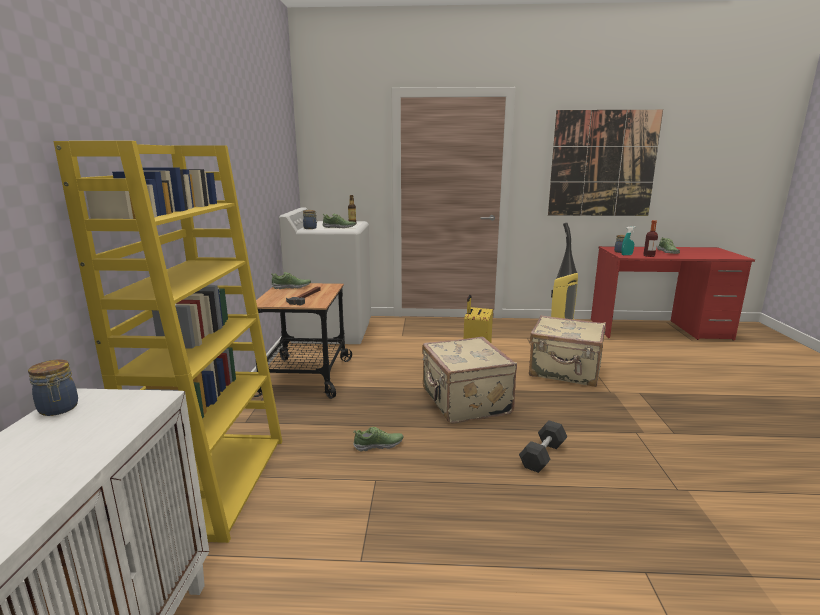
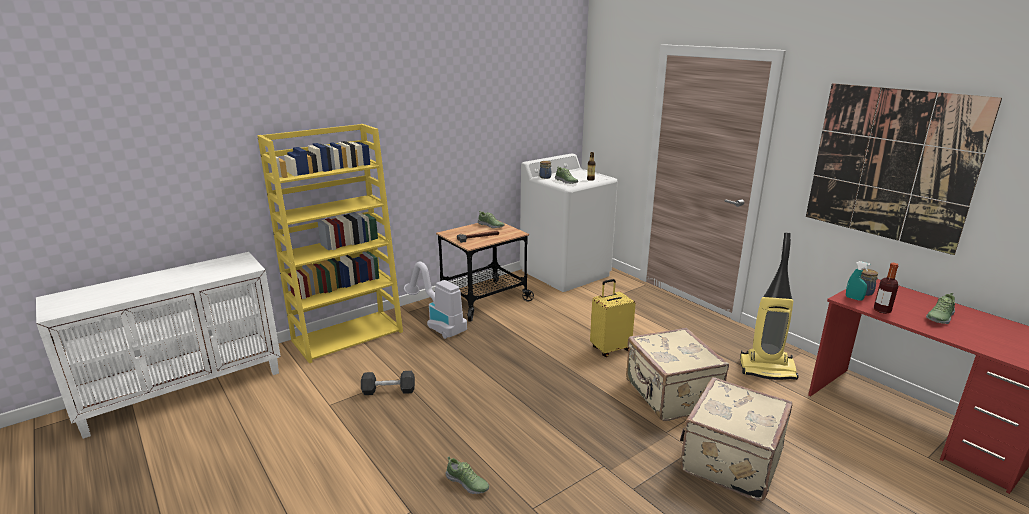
camera: 50 degrees right, 5 degrees up
(59, 409) = (229, 259): jar -> none
(304, 416) = (437, 324): none -> vacuum cleaner
(378, 445) = (436, 362): shoe -> shoe (467, 483)
(464, 402) = (536, 369): beige suitcase -> beige suitcase (729, 460)
(542, 455) = (503, 429): black dumbbell -> black dumbbell (388, 390)

